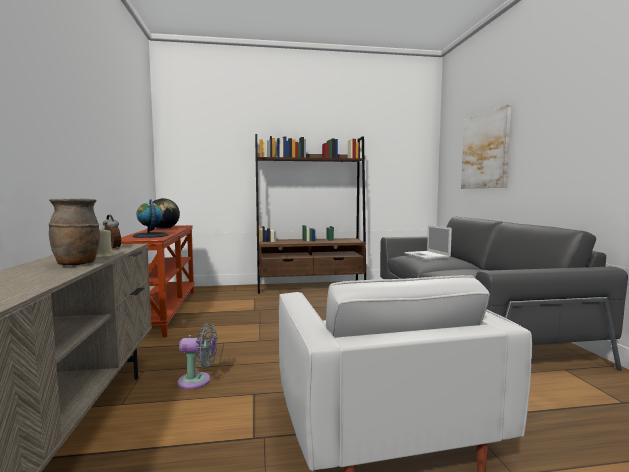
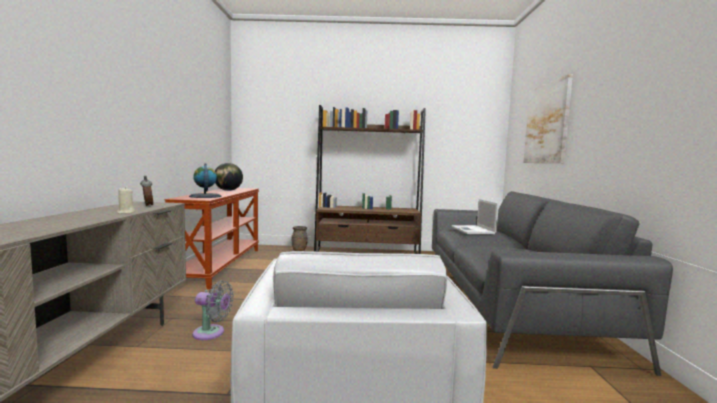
camera: 10 degrees right, 0 degrees up
(77, 264) = (91, 218): brown vase -> brown vase (299, 250)

